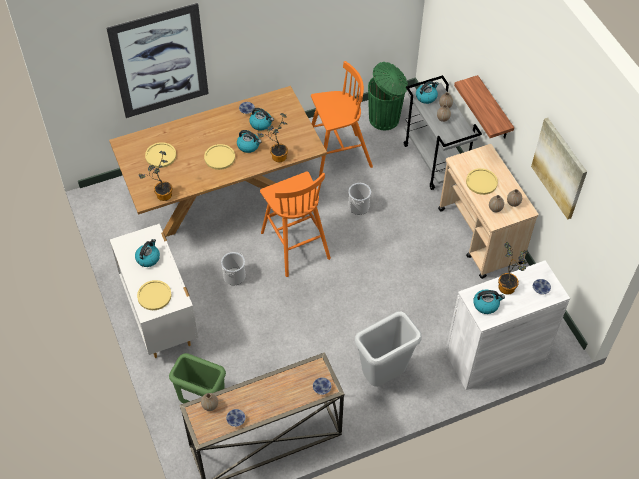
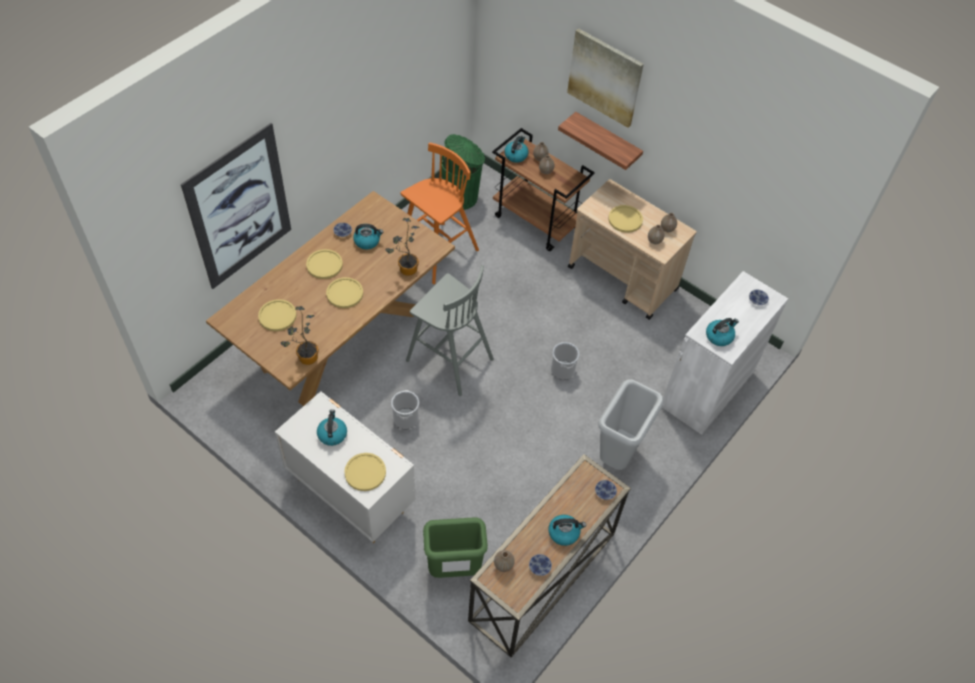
camera: 30 degrees left, 0 degrees up
(218, 130) = (324, 265): none -> yellow plate
(249, 146) = (368, 269): kettle -> kettle (564, 532)
(294, 244) = (448, 359): orange stool -> grey stool
(358, 207) = (489, 295): bucket -> bucket (562, 369)
(436, 161) = (537, 222): grey cart -> brown cart
(508, 286) = (727, 309): potted plant -> none
(559, 168) = (723, 172): picture -> picture (605, 77)

